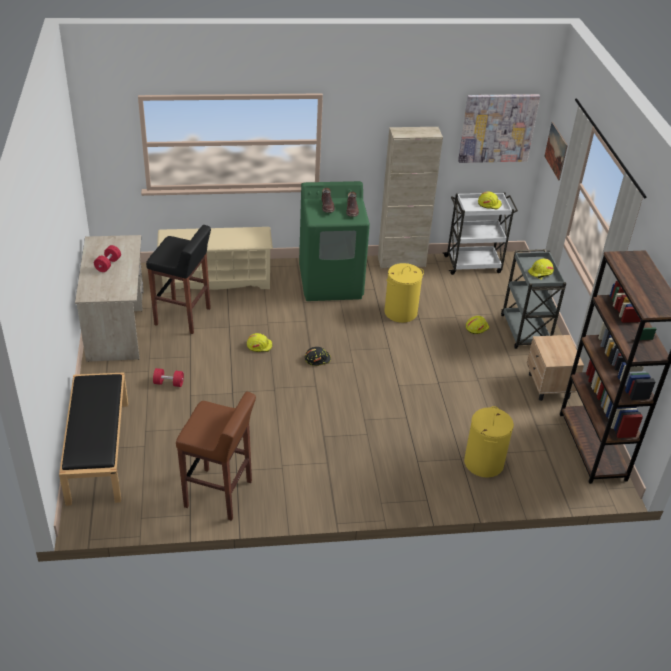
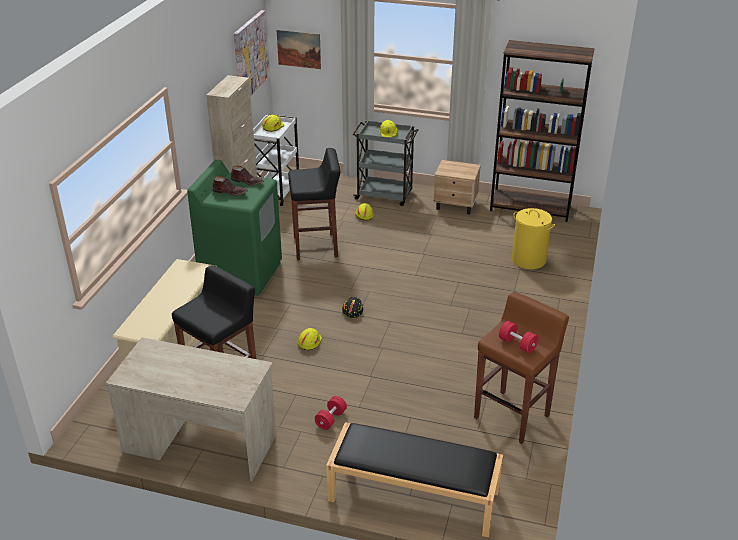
camera: 65 degrees left, 5 degrees down
(108, 265) = (185, 372): red dumbbell -> red dumbbell (517, 344)
(400, 312) = (316, 247): yellow laundry basket -> black stool

